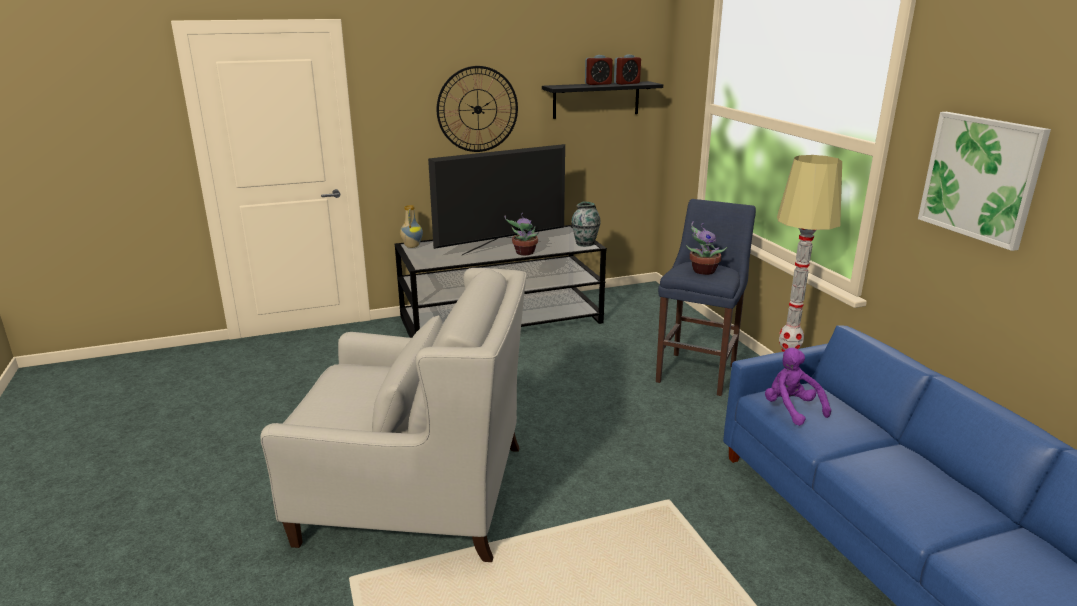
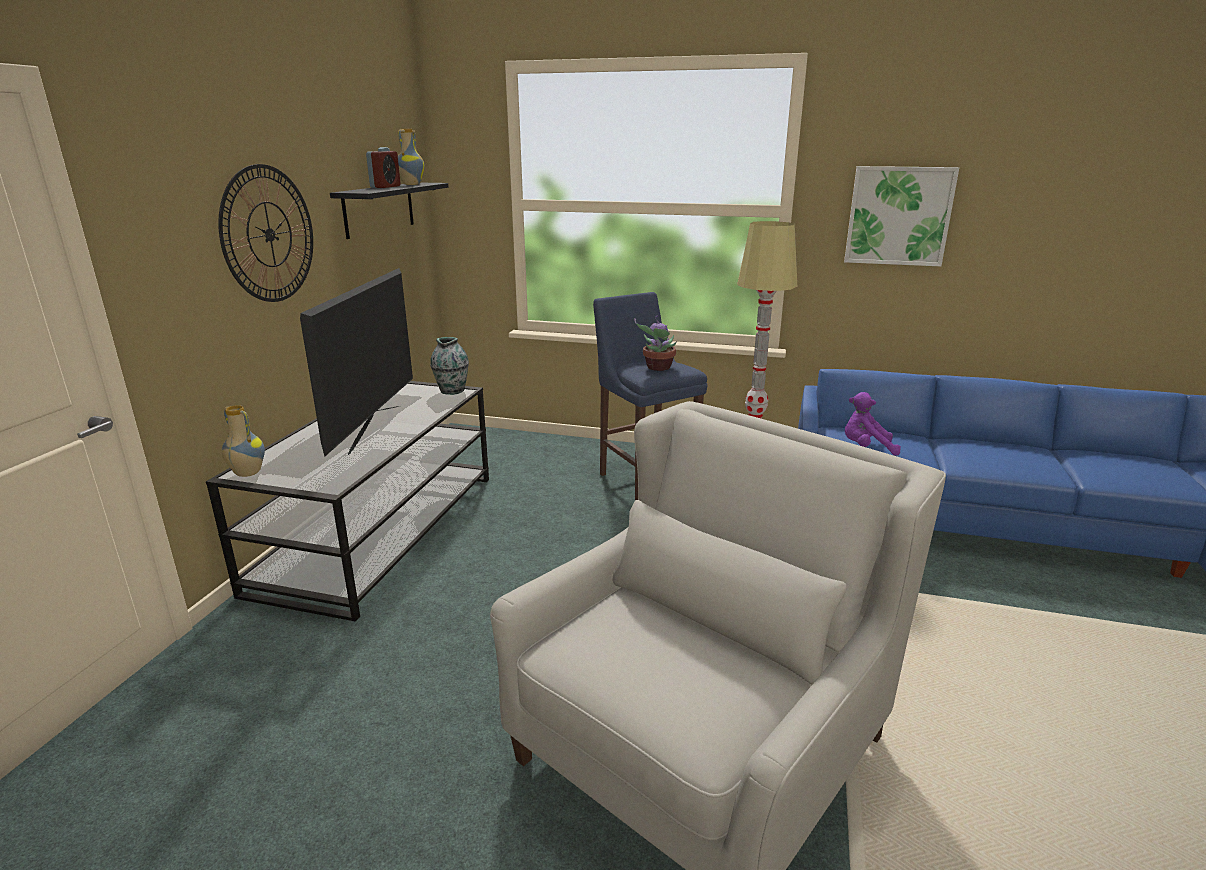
camera: 55 degrees left, 0 degrees up
(524, 253) = (415, 423): potted plant -> none
(626, 83) = (411, 184): alarm clock -> vase

